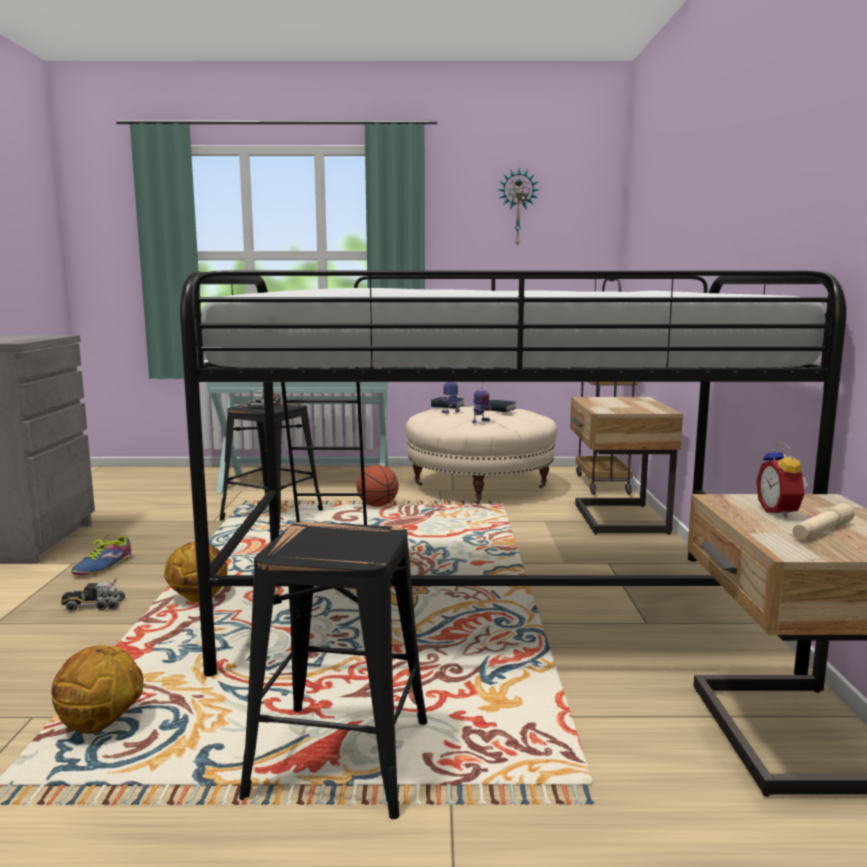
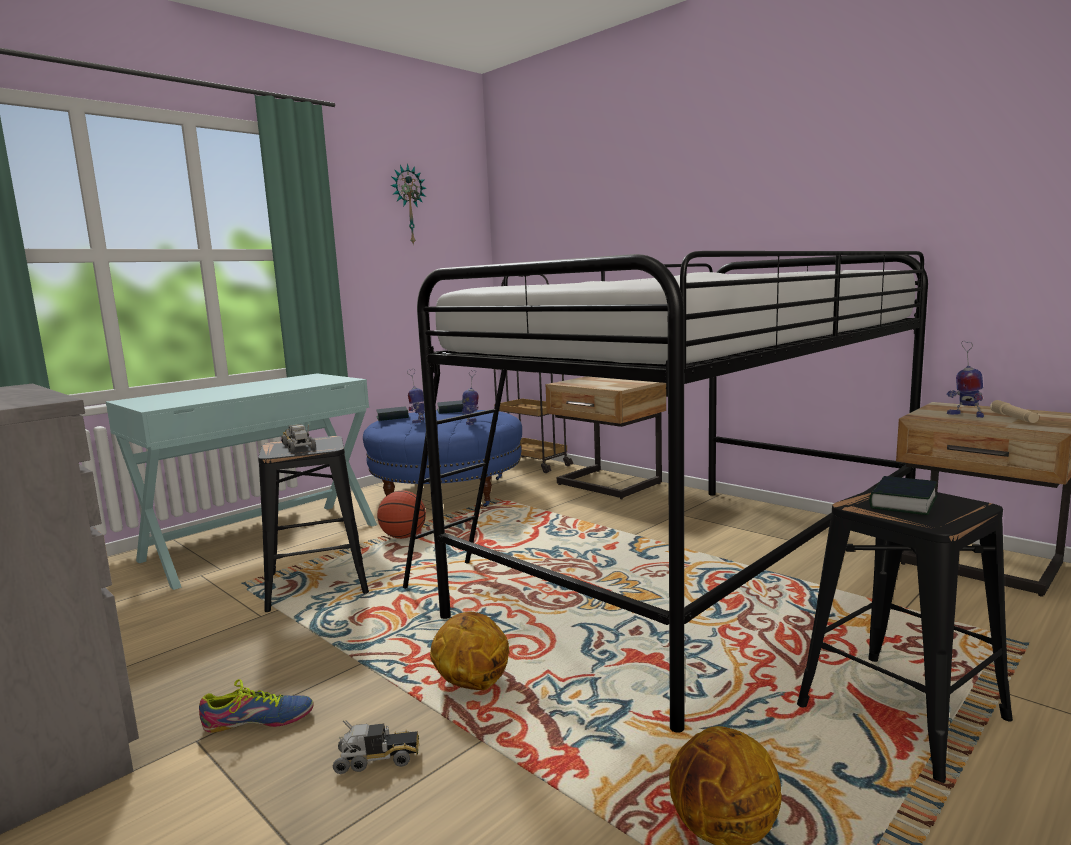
camera: 45 degrees left, 0 degrees up
(93, 606) = (378, 758): toy truck -> toy truck turned 135 degrees counterclockwise
(104, 566) = (258, 720): shoe -> shoe turned 75 degrees counterclockwise
(336, 538) = (902, 503): none -> book
(480, 486) = (447, 492): beige ottoman -> blue ottoman
(781, 512) = (965, 415): alarm clock -> toy robot

